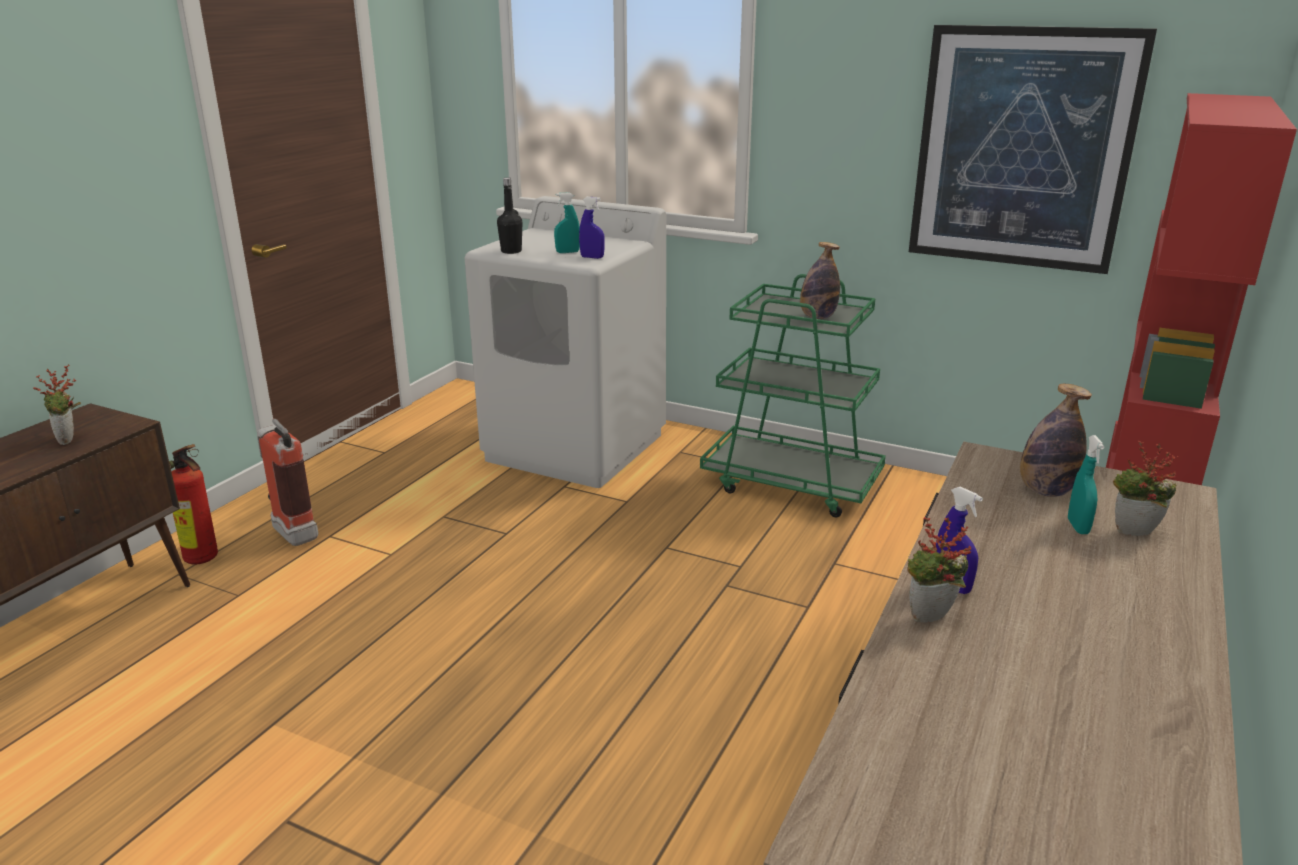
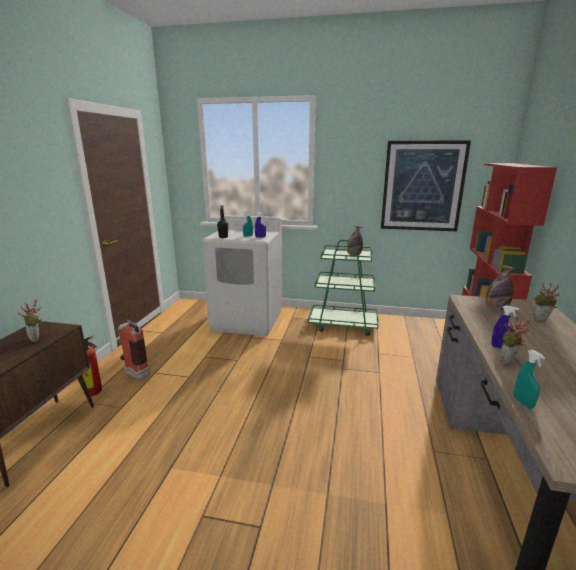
camera: 15 degrees left, 5 degrees down
(1078, 527) = (520, 320): turquoise spray bottle -> turquoise spray bottle (523, 403)

